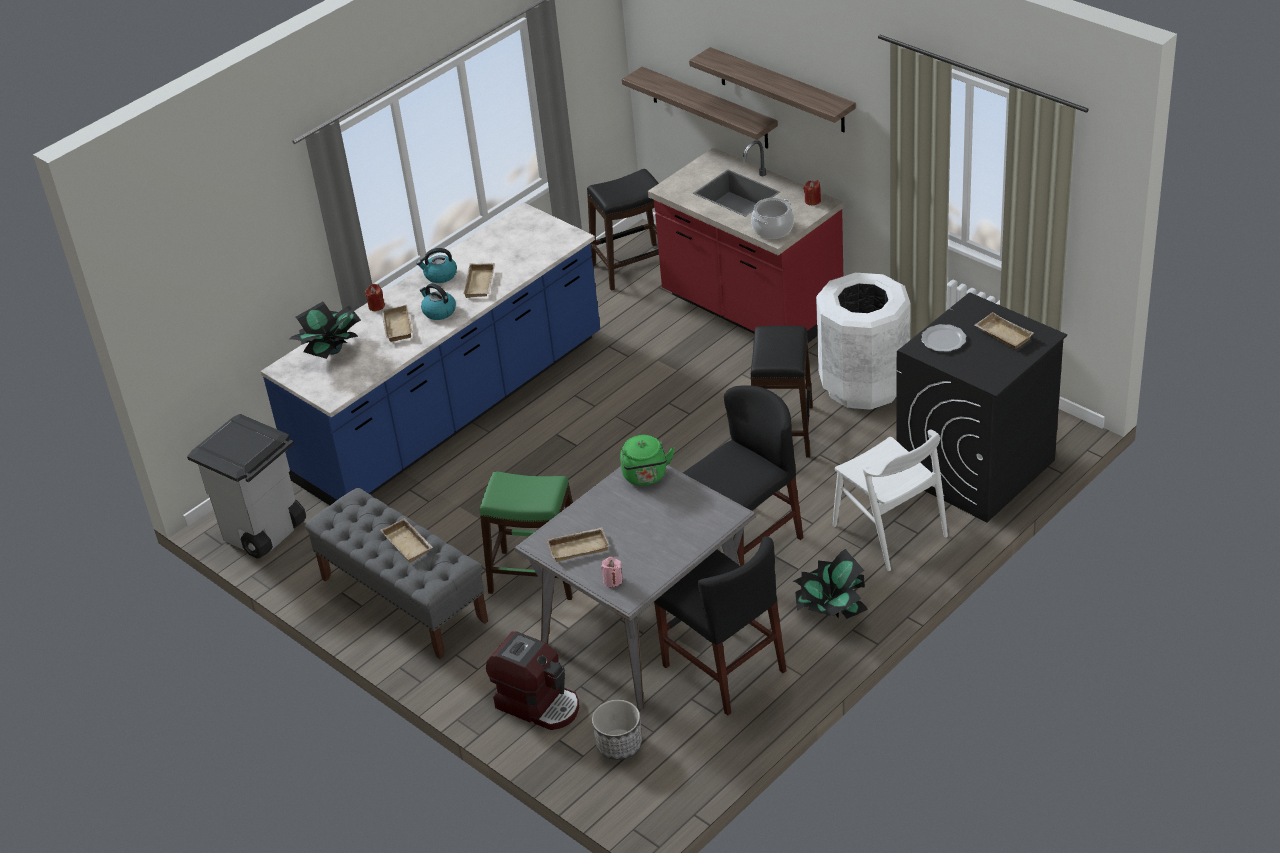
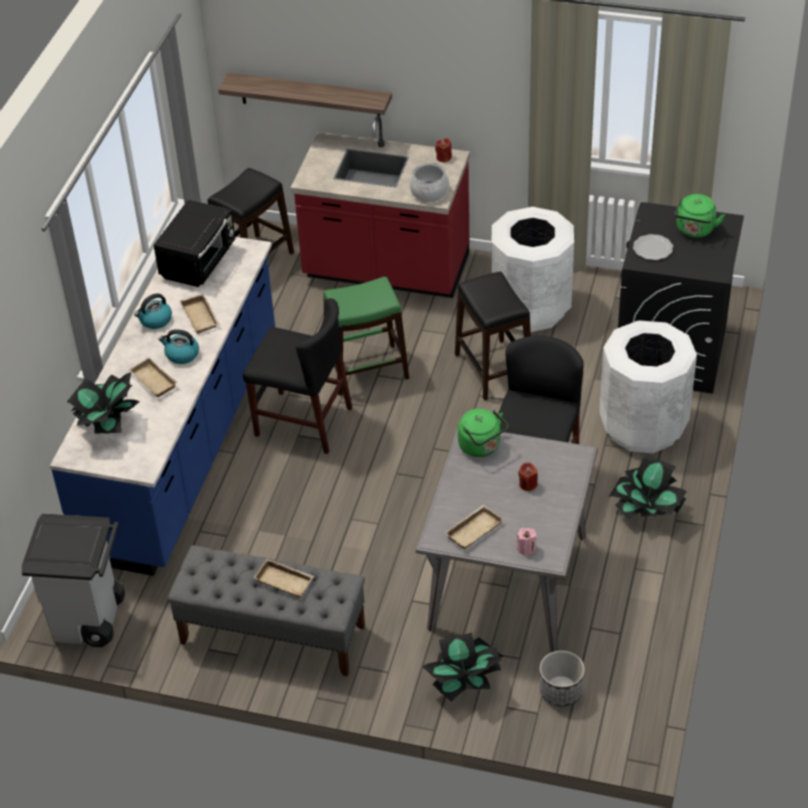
camera: 30 degrees left, 5 degrees up
(376, 306) = (116, 367): red candle -> red candle (528, 484)
(517, 236) = (199, 262): none -> black microwave
(536, 574) = (376, 568): green stool -> green stool (366, 369)
(539, 704) = (465, 682): coffee machine -> potted plant
(723, 668) = (597, 592): black chair -> black chair (303, 422)
(781, 90) = (396, 64): shelf -> none
(890, 531) = (643, 427): white chair -> white trash can
(1002, 335) = (695, 231): beige tray -> green kettle

